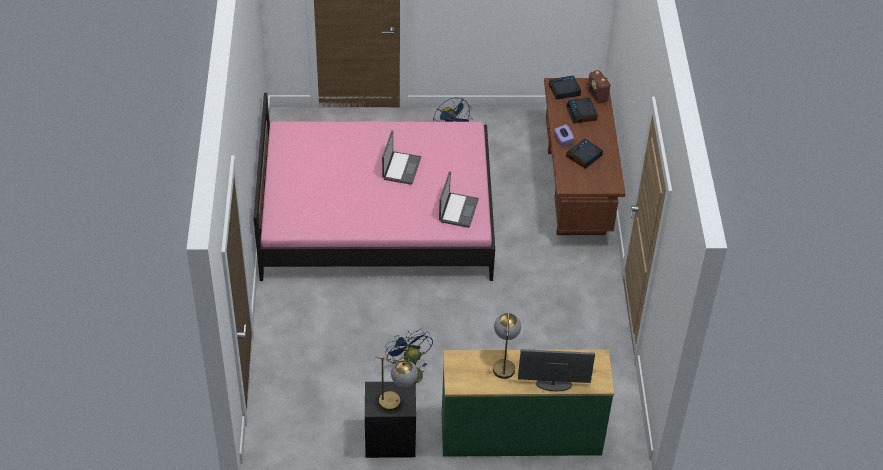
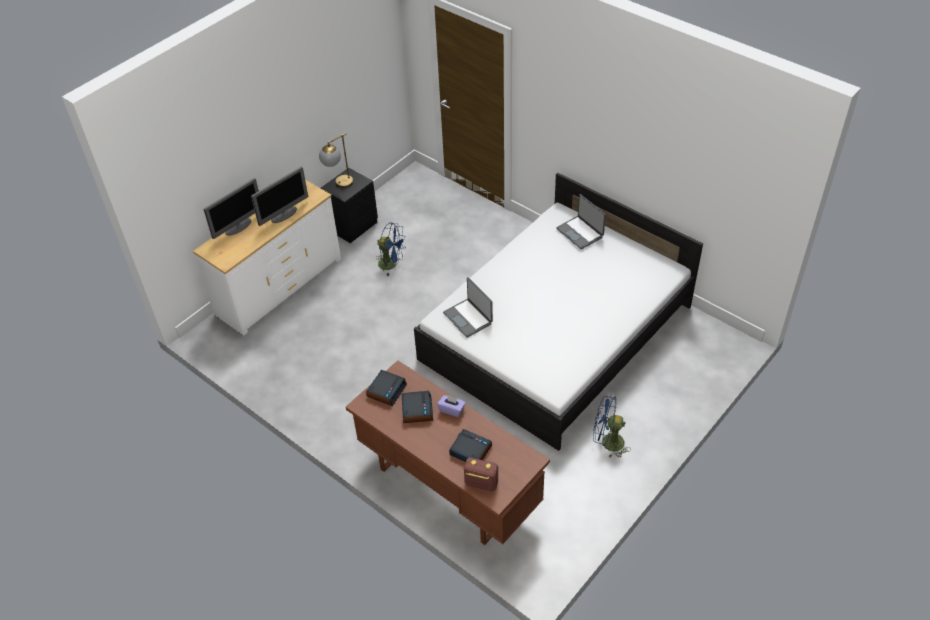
camera: 135 degrees right, 0 degrees up
(376, 216) = (556, 332): pink bed -> white bed
(400, 168) = (552, 312): laptop -> laptop (580, 232)
(504, 363) = (284, 214): table lamp -> monitor
(521, 435) = (279, 286): green dresser -> white dresser
(564, 90) = (515, 461): alarm clock -> alarm clock (386, 390)

